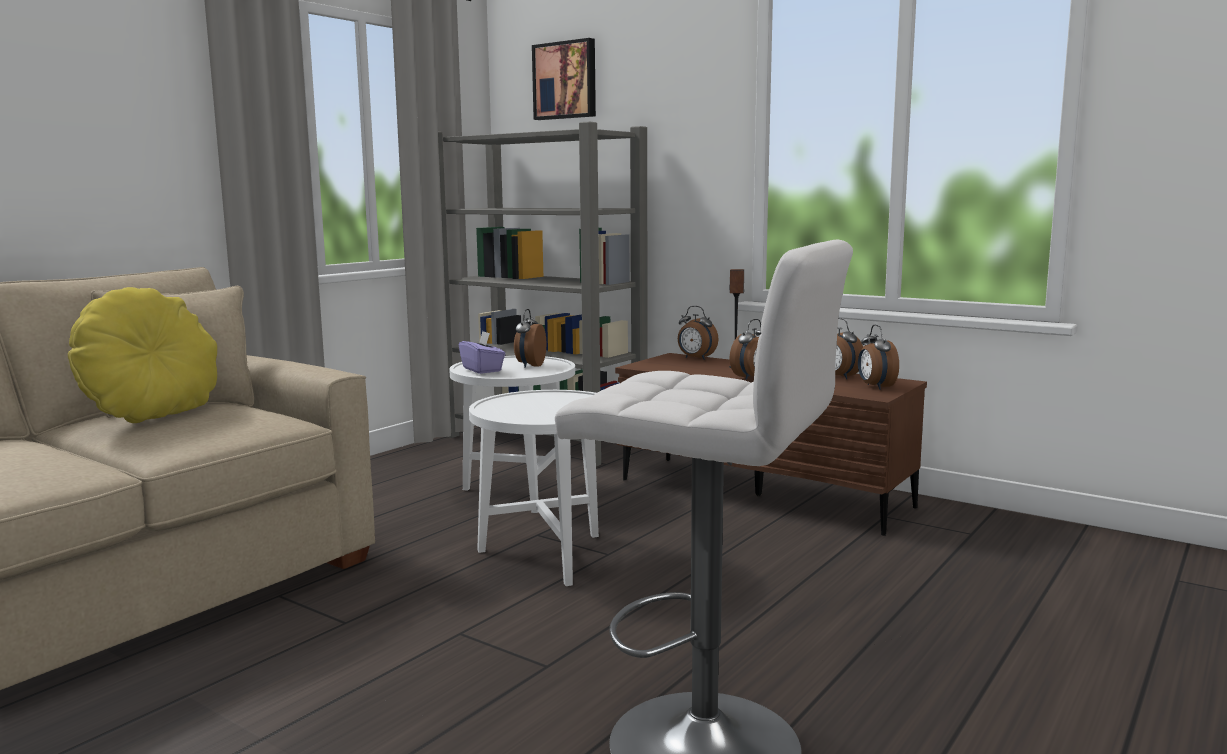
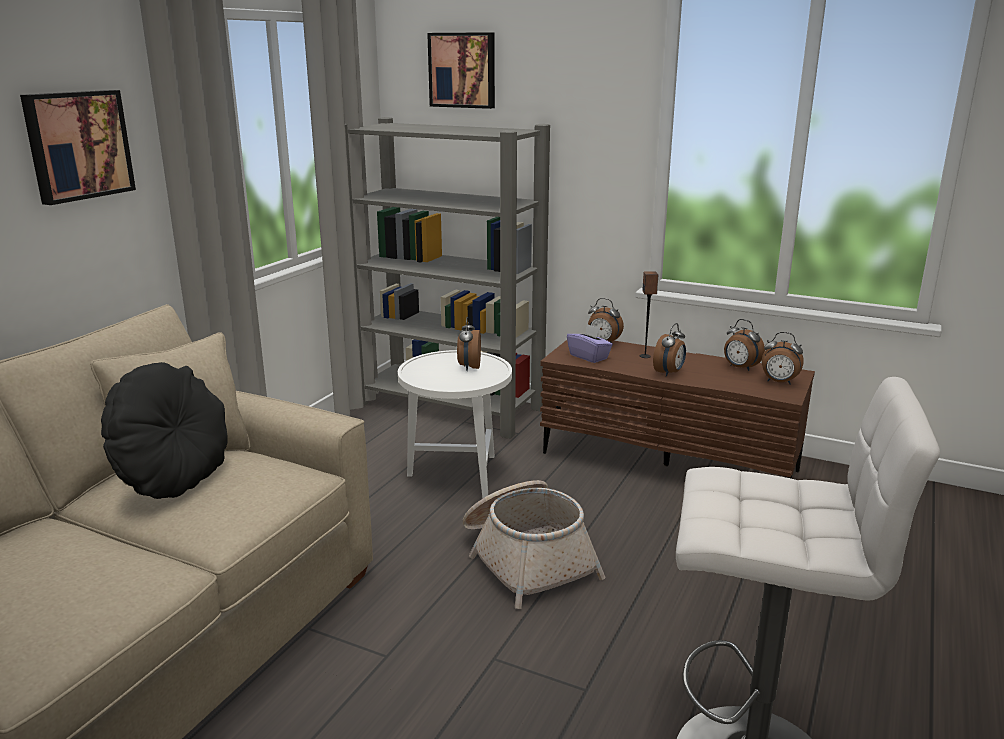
camera: 10 degrees left, 10 degrees up
(129, 104) = (77, 145): none -> picture
(153, 416) = (176, 483): yellow pillow -> black pillow
(482, 370) = (432, 377): purple tissue box -> purple tissue box (589, 357)
(550, 558) = (526, 558): white side table -> basket
(875, 387) = (779, 382): alarm clock -> alarm clock turned 45 degrees counterclockwise

